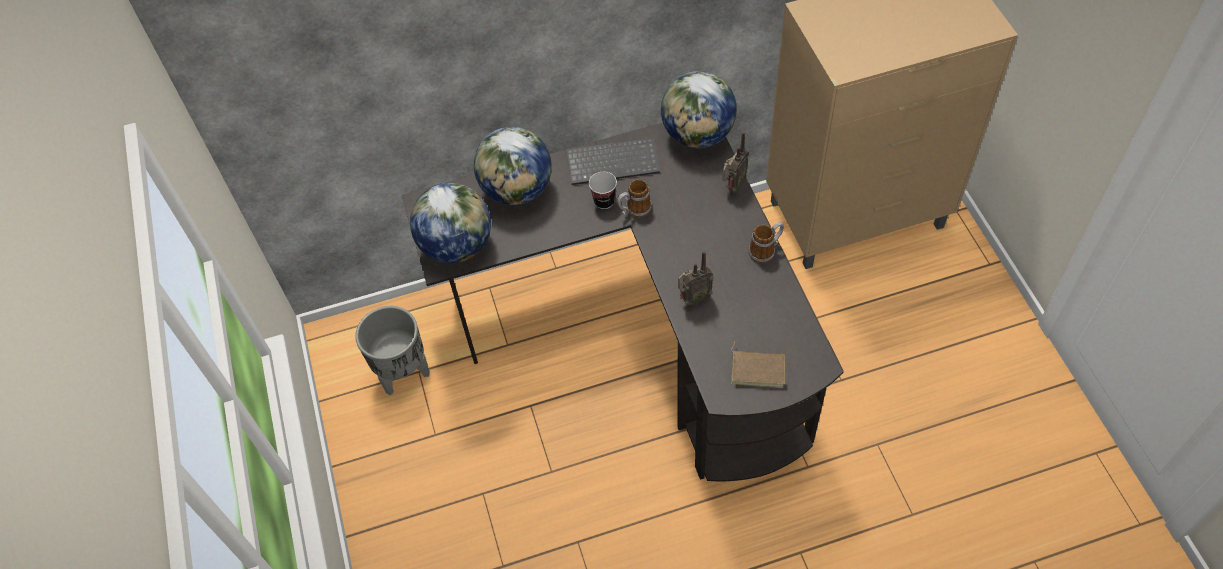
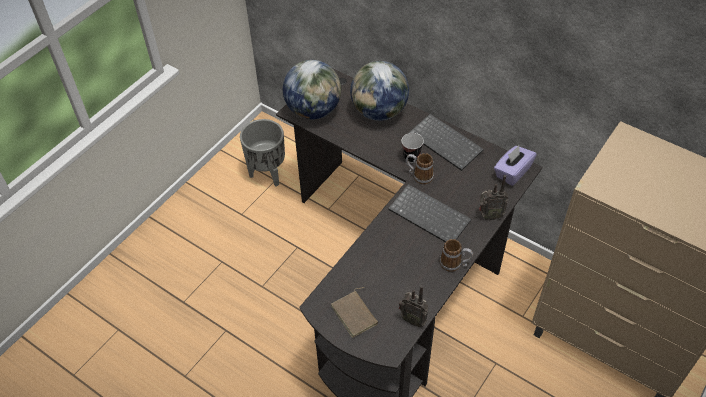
camera: 50 degrees right, 5 degrees down
(692, 232) = (431, 215): none -> keyboard
(693, 299) = (379, 247): radio -> radio (413, 319)
(698, 135) = (512, 172): globe -> purple tissue box

